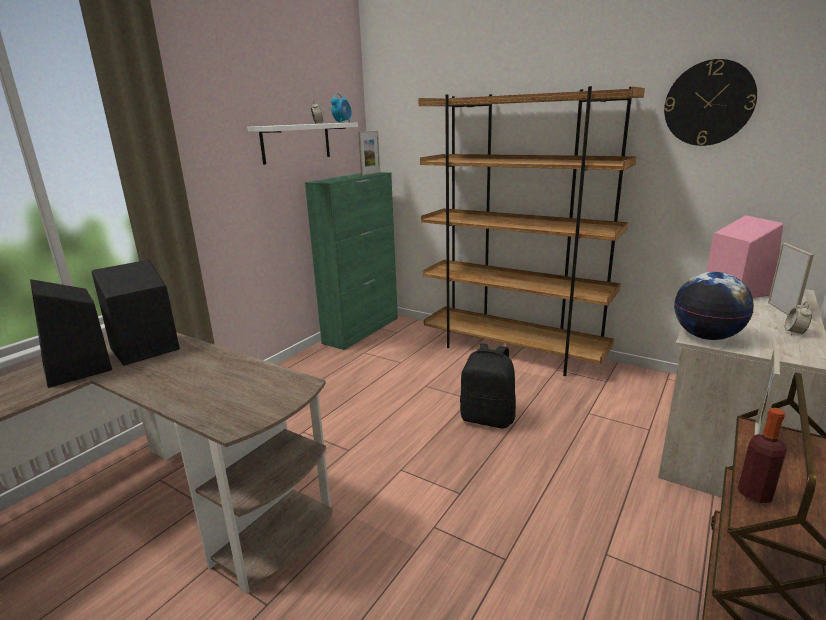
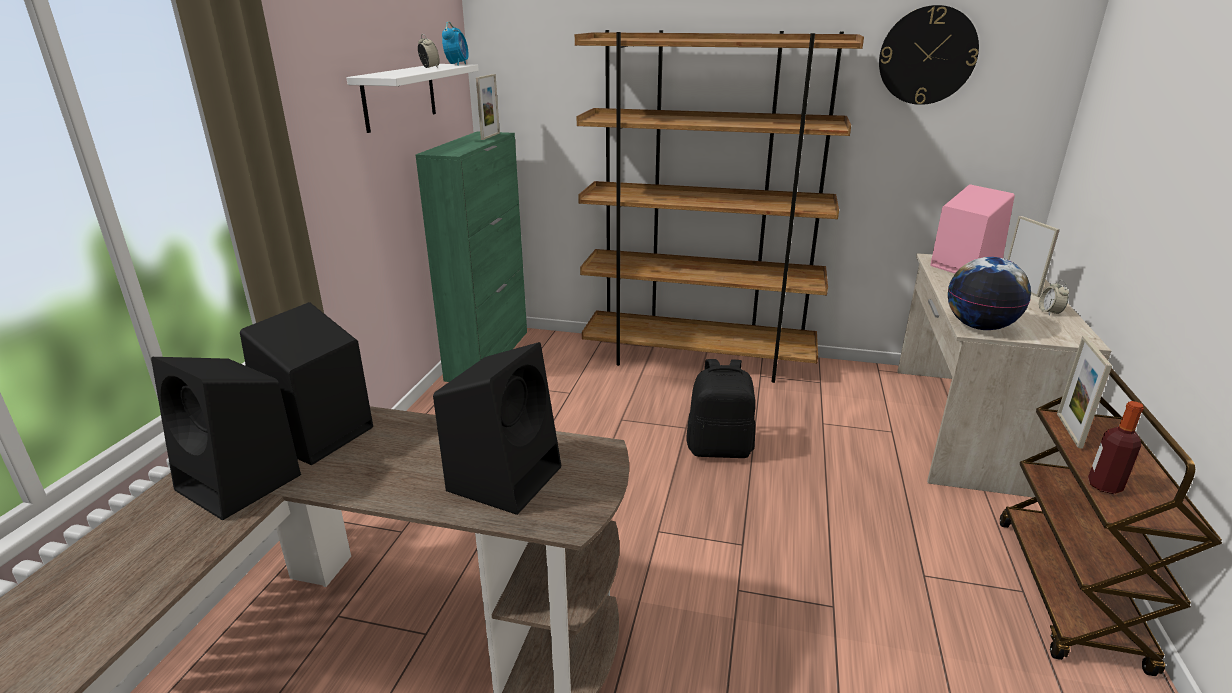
camera: 20 degrees left, 5 degrees up
(224, 390) = (506, 477): none -> black speaker

